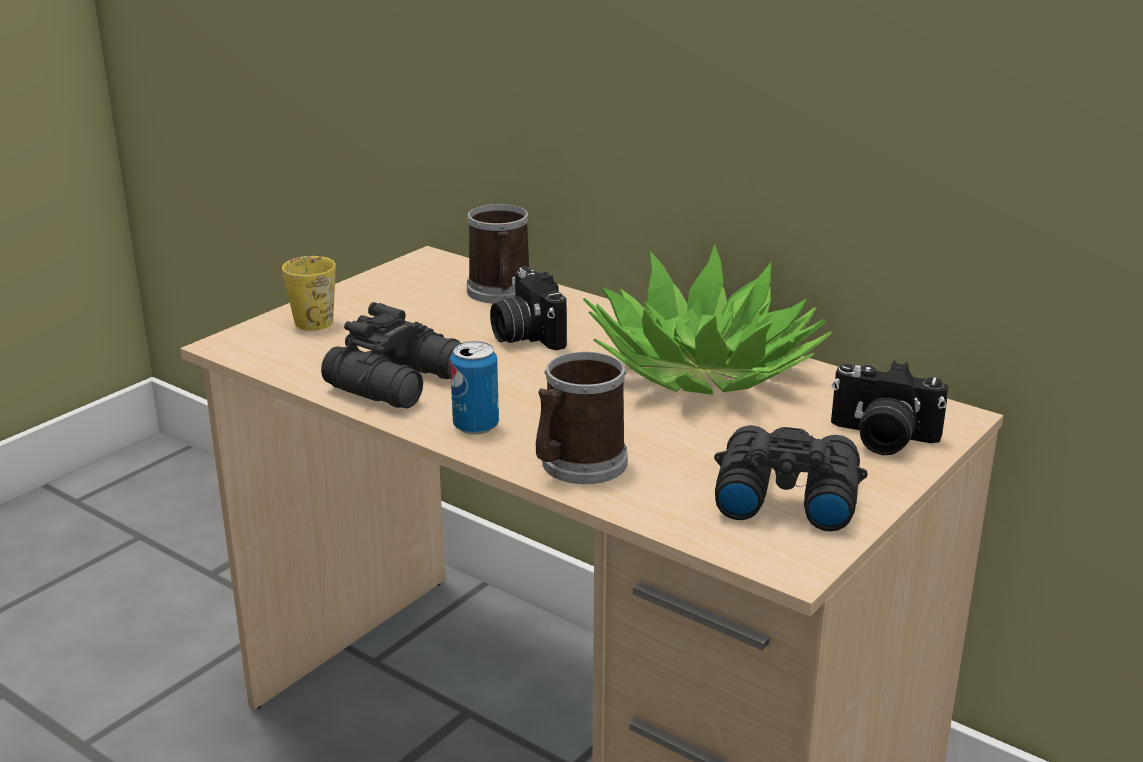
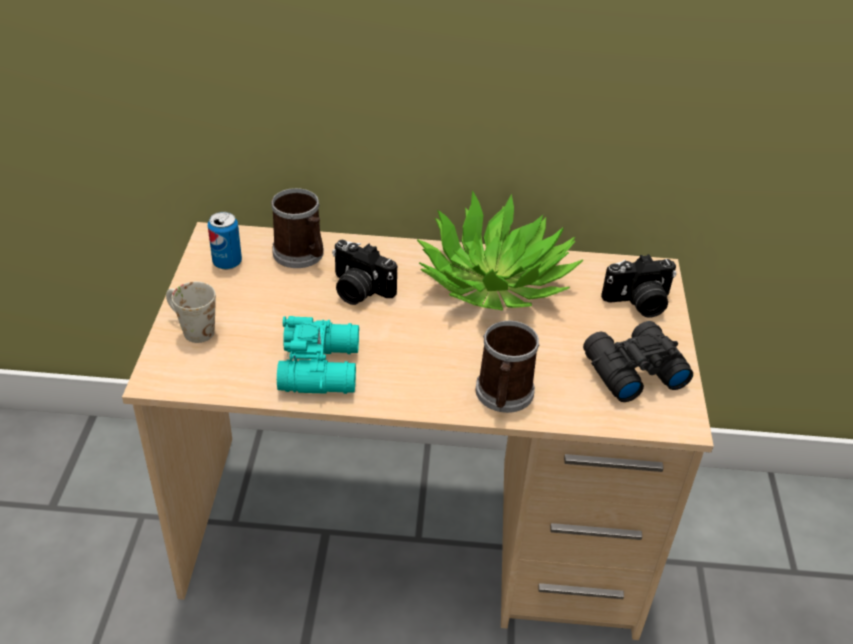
camera: 35 degrees left, 15 degrees up
(310, 318) = (191, 329): yellow mug -> white mug
(401, 382) = (322, 367): black binoculars -> turquoise binoculars
(476, 426) = (411, 387): can -> can (227, 262)

